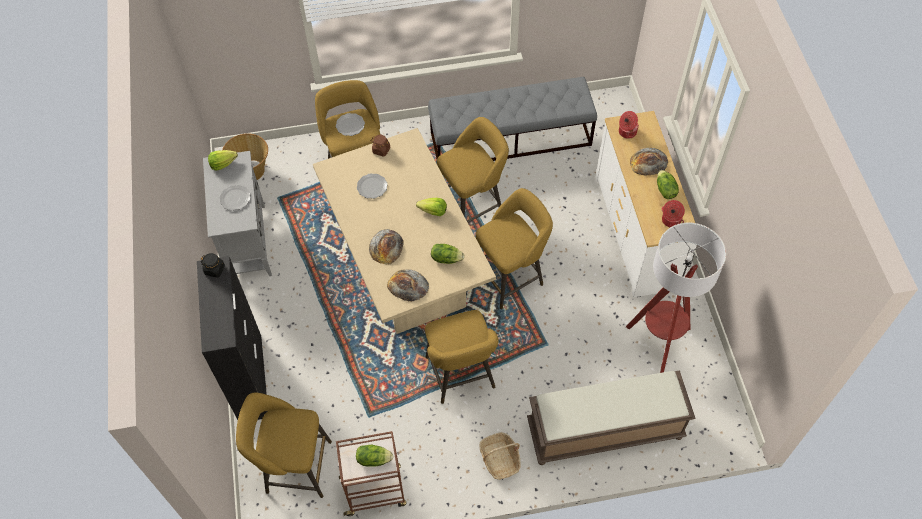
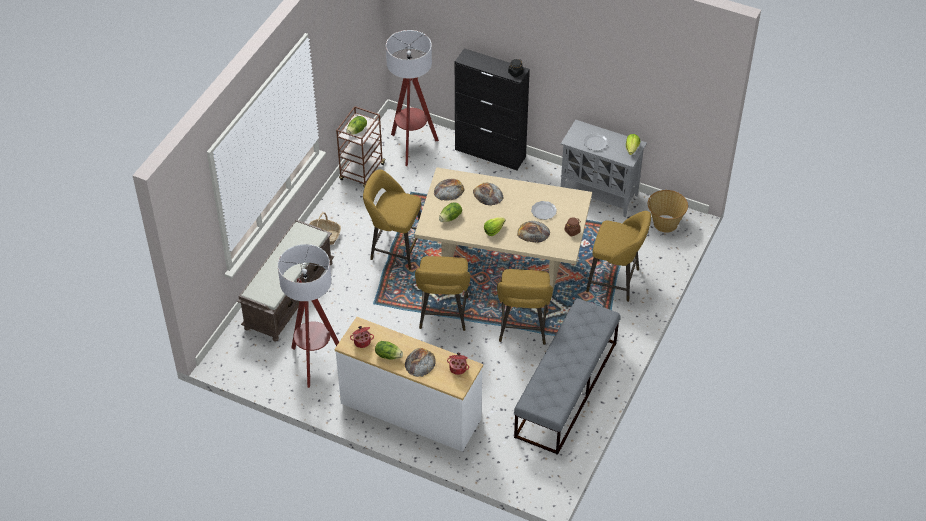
camera: 125 degrees right, 10 degrees down
(294, 466) = (412, 146): yellow stool -> floor lamp
(350, 126) = (618, 237): plate -> none
(408, 179) = (533, 232): none -> bread

